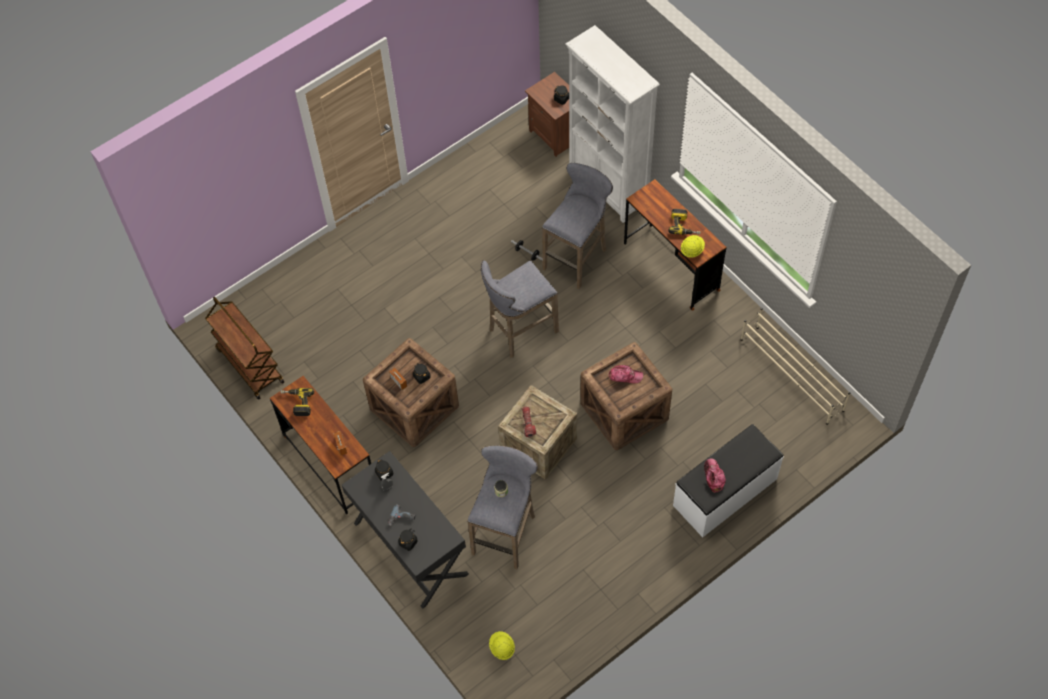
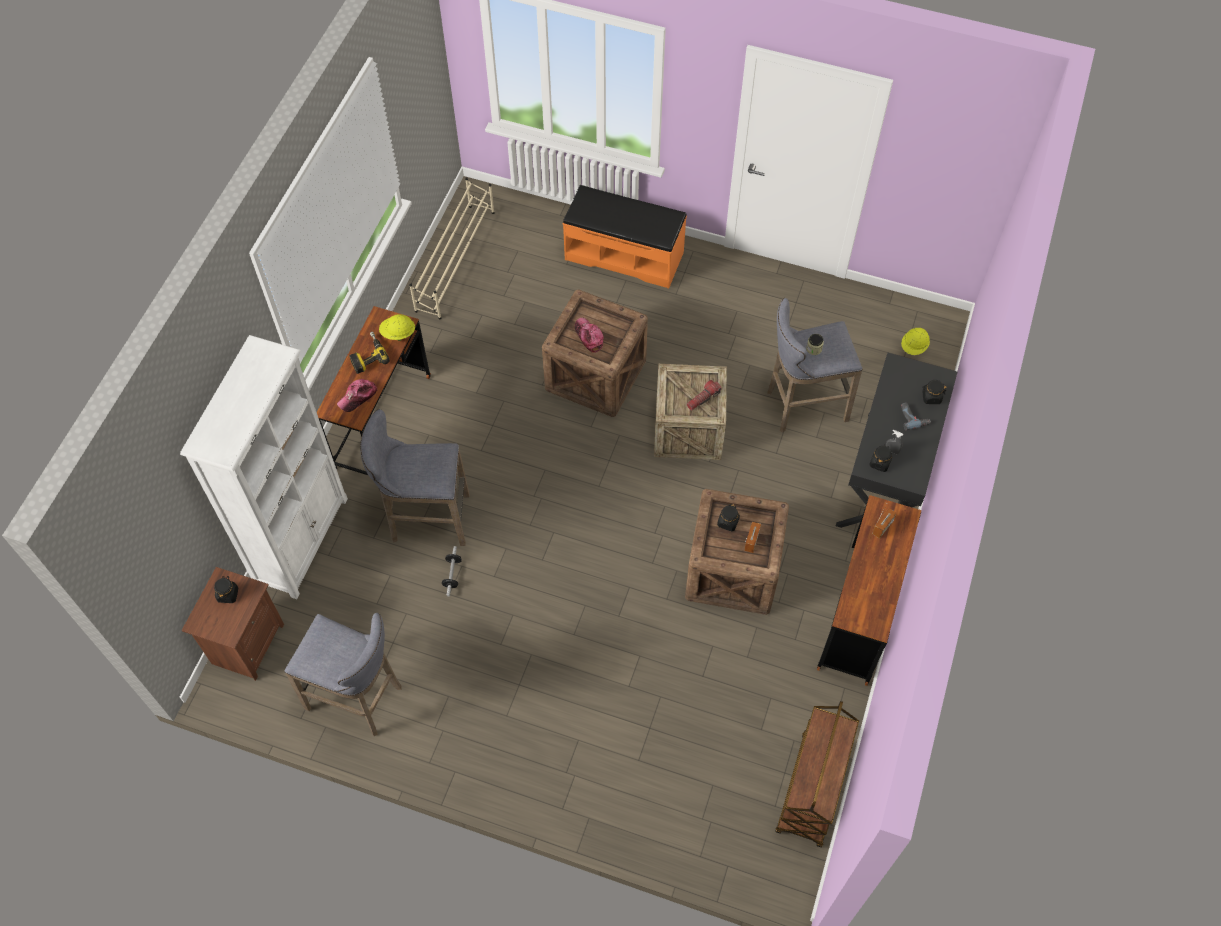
camera: 125 degrees left, 0 degrees up
(297, 403) = (870, 607): power drill -> none
(520, 332) = (564, 521): grey stool -> grey stool (359, 698)
(713, 476) = (644, 223): cap -> cap (358, 397)
(725, 492) = (624, 255): white bench -> orange bench

